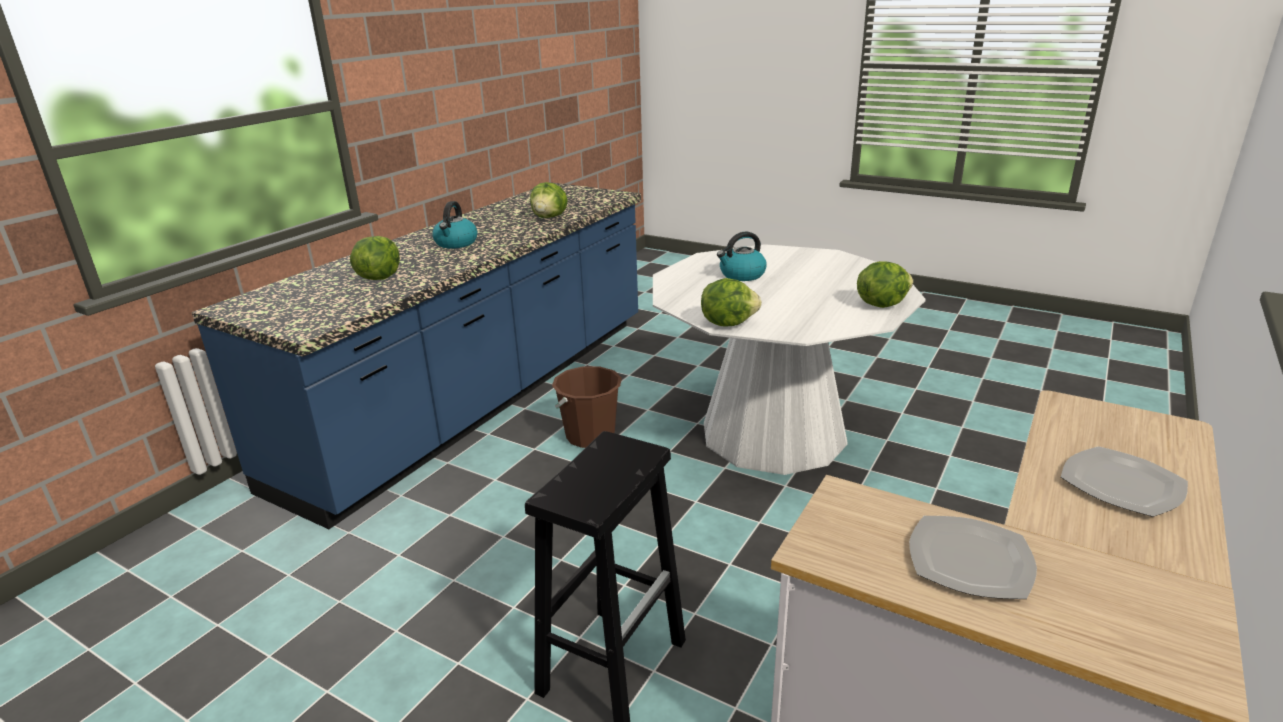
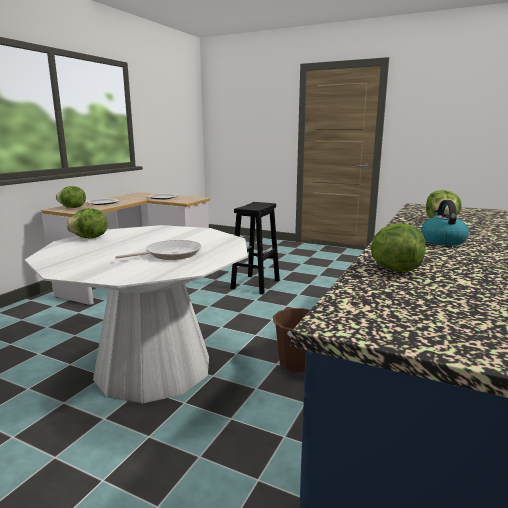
camera: 175 degrees right, 10 degrees down
(728, 323) = (198, 230): lettuce -> lettuce (72, 208)
(741, 275) = (170, 254): kettle -> frying pan

